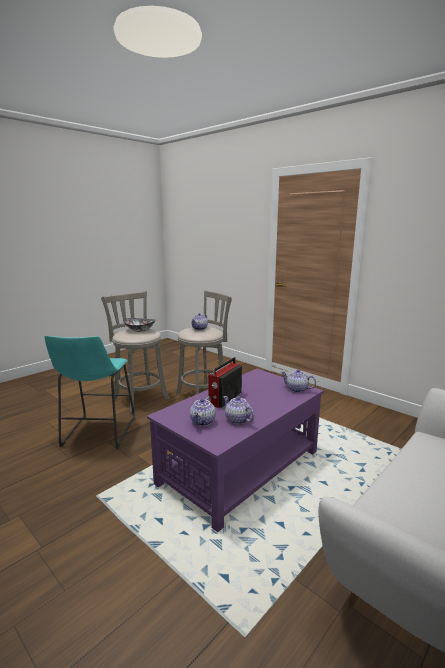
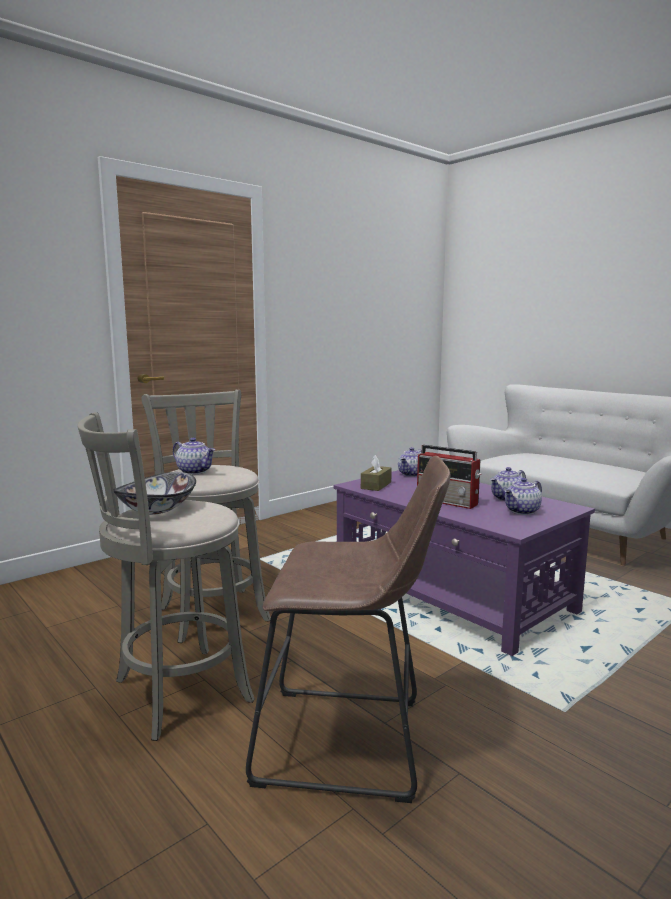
camera: 85 degrees left, 5 degrees down
(97, 434) = (351, 743): turquoise stool -> brown stool
(203, 422) = (522, 511): teapot -> teapot turned 120 degrees clockwise
(258, 378) = (376, 485): none -> brown tissue box

